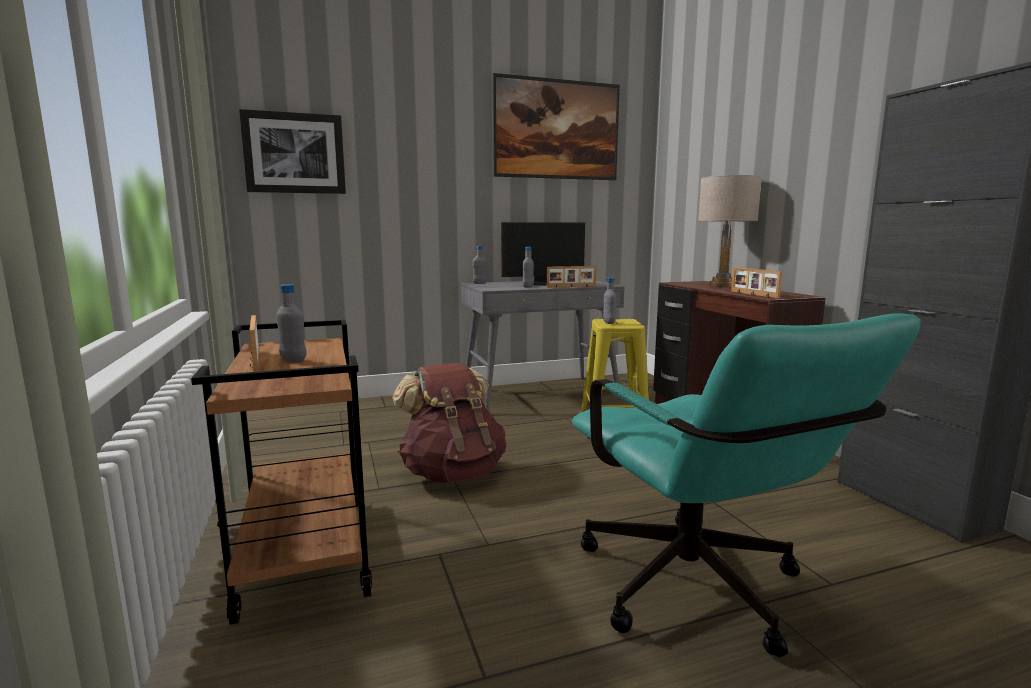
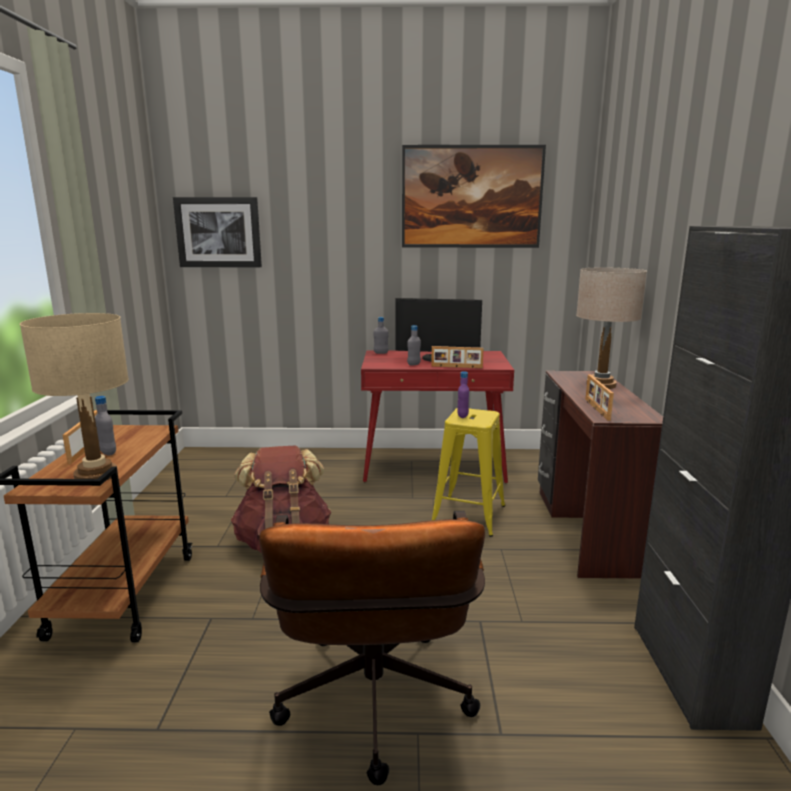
camera: 20 degrees right, 5 degrees up
(313, 375) = (96, 475): none -> beige table lamp
(540, 394) = (434, 465): grey desk -> red desk
(609, 323) = (462, 416): grey bottle -> purple bottle
(701, 595) = (374, 710): turquoise office chair -> brown office chair

